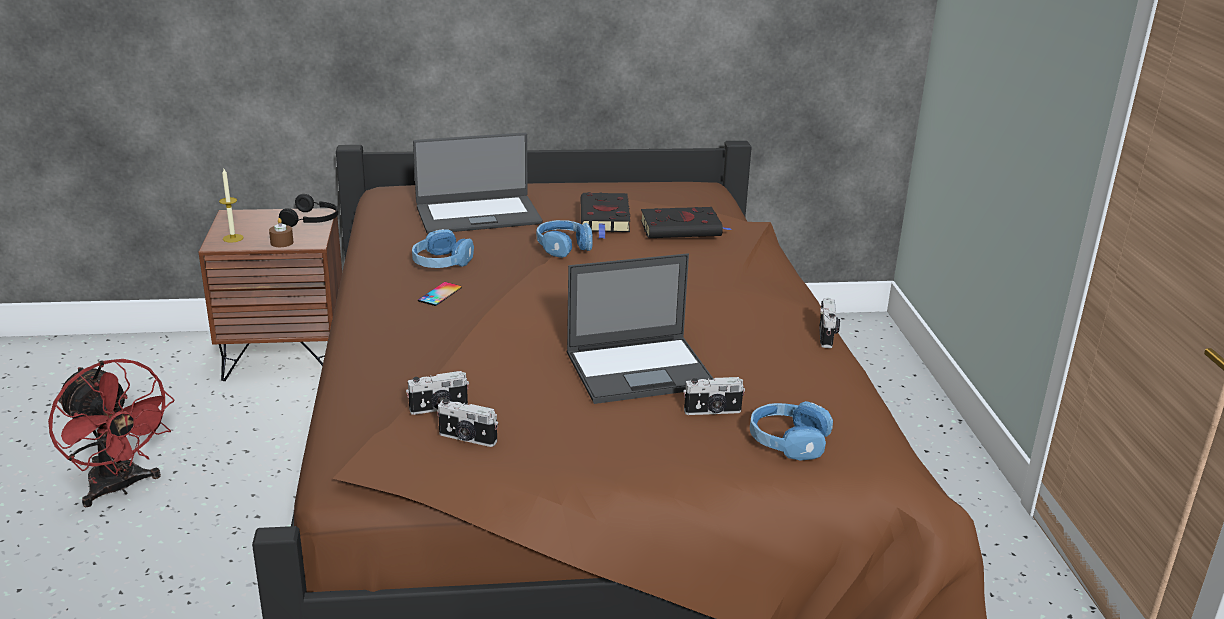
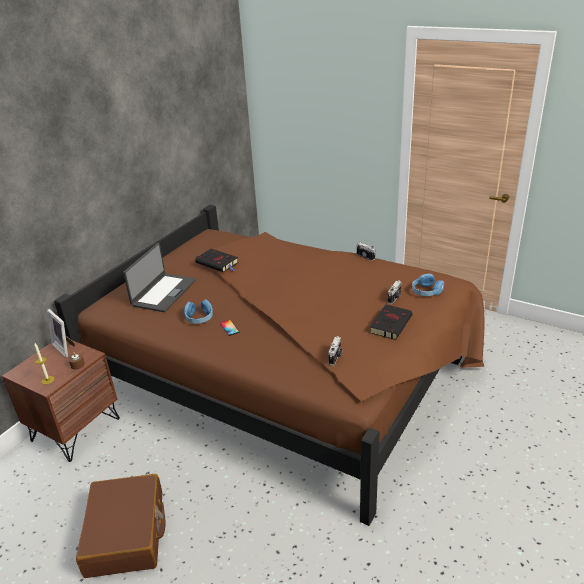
camera: 50 degrees left, 5 degrees up
(120, 488) = (126, 534): red fan -> brown suitcase
(312, 220) = (65, 347): black headphones -> picture frame
(467, 439) = (364, 358): camera -> none
(563, 247) = (230, 282): blue headphones -> none
(641, 370) = (352, 301): laptop -> none
(683, 228) = (250, 250): black book -> black book (391, 324)

